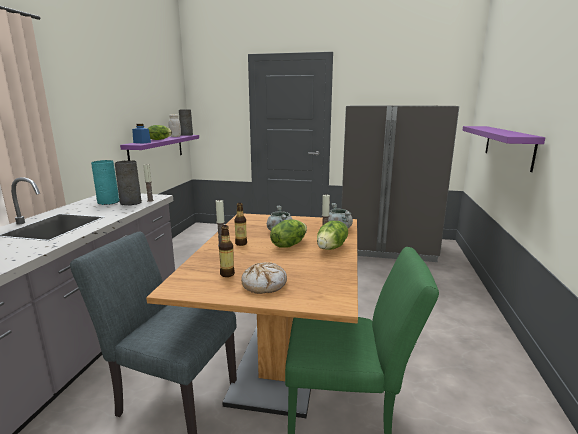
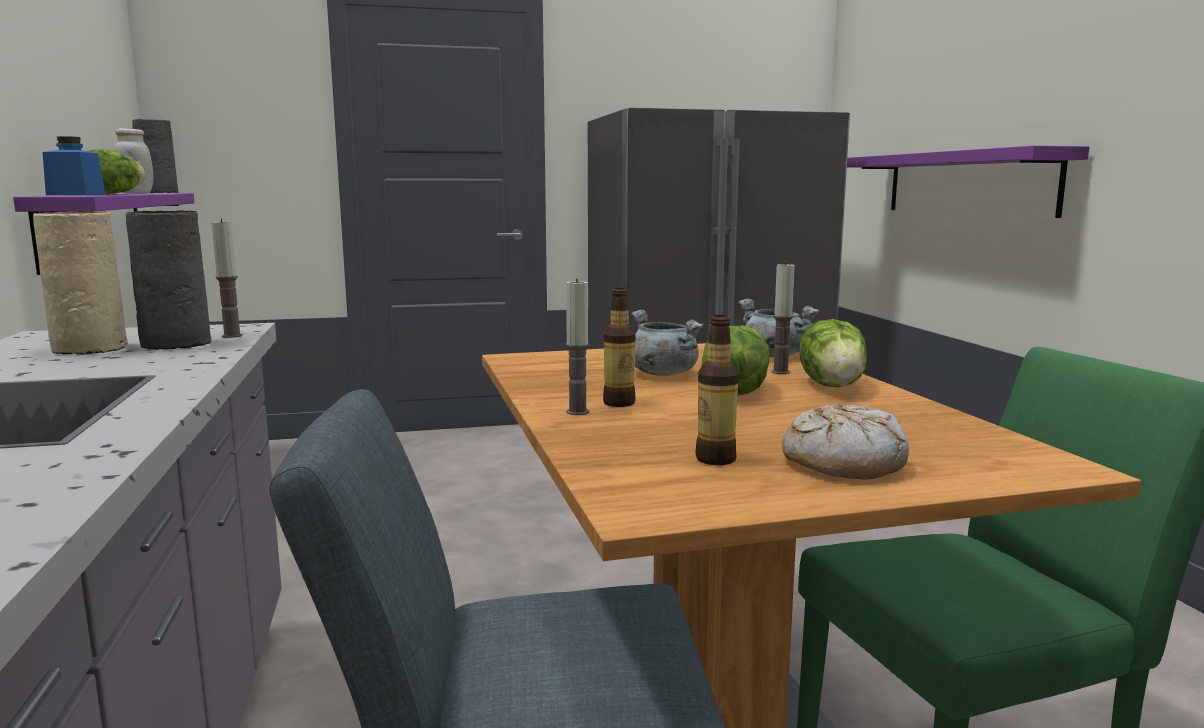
camera: 25 degrees left, 5 degrees down
(109, 202) = (91, 348): turquoise vase -> beige vase

